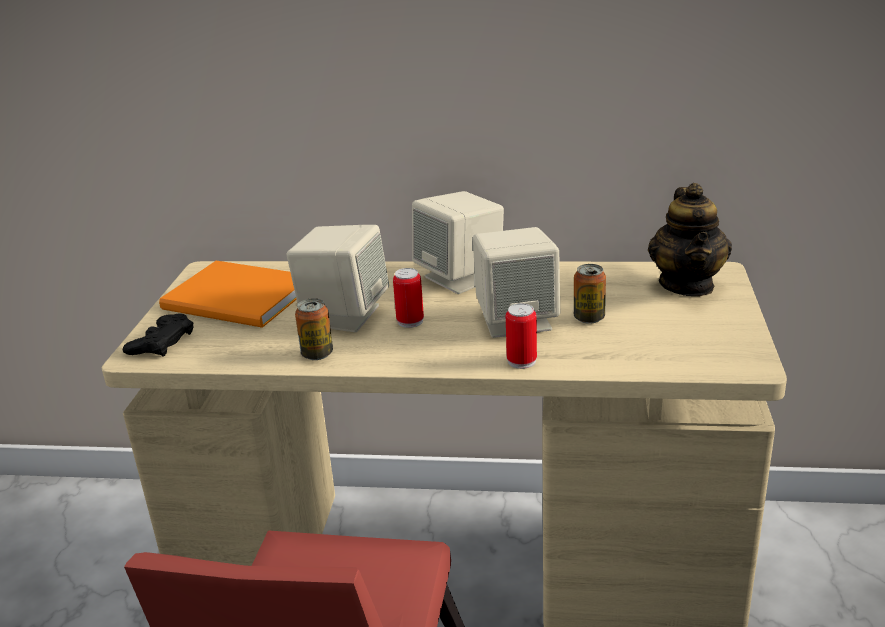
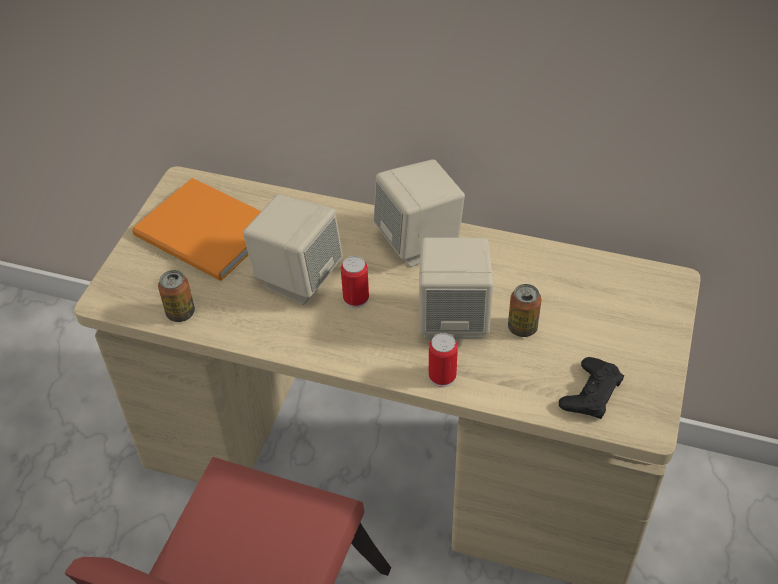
camera: 10 degrees right, 20 degrees up
(161, 342) = (128, 284): black game controller -> black game controller (591, 393)
(317, 354) = (263, 329): can -> can (180, 313)
(687, 285) = (633, 297): teapot -> none

